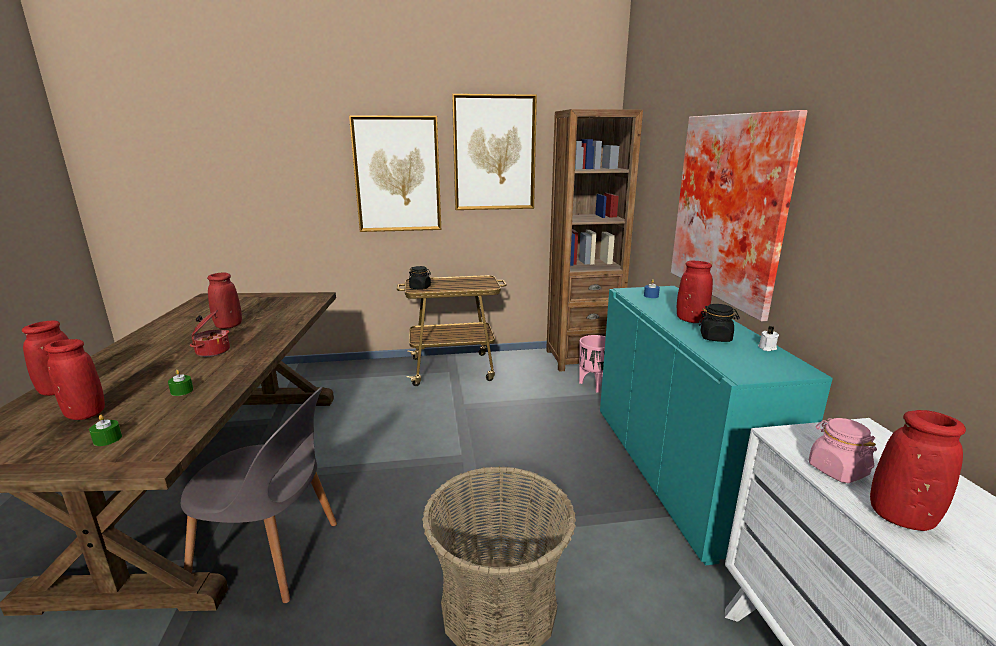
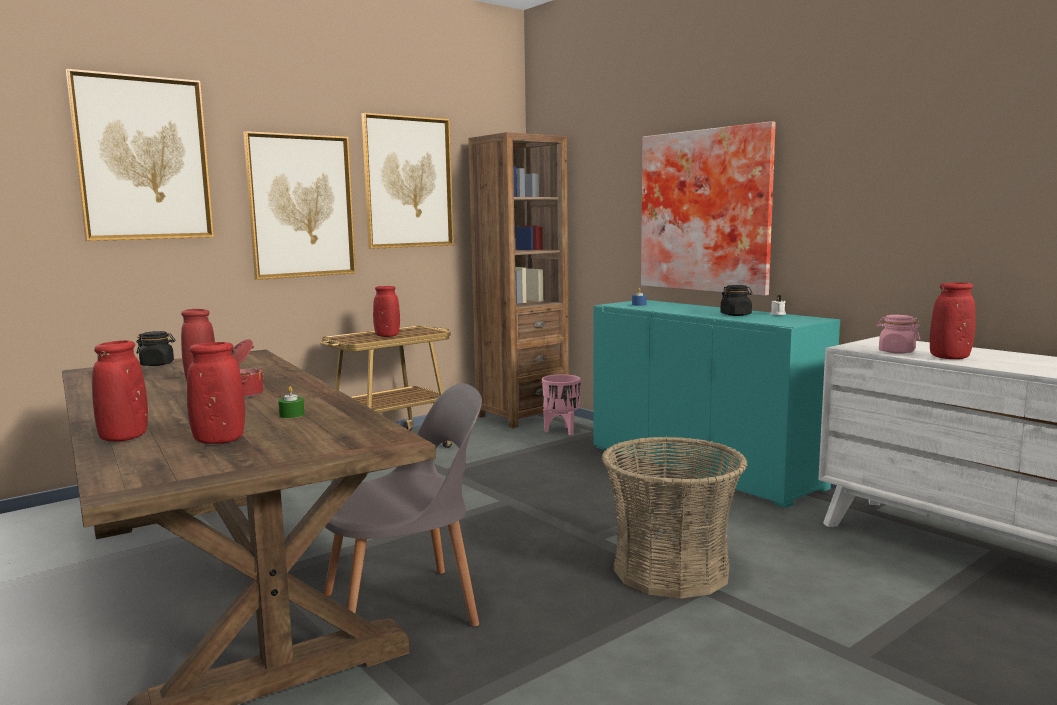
camera: 30 degrees left, 10 degrees down
(107, 439) = (303, 443): green candle -> none
(275, 140) = (143, 158): none -> picture
(420, 288) = (358, 340): black jar -> black jar (157, 364)
(691, 320) = (699, 310): red vase -> red vase (387, 336)

